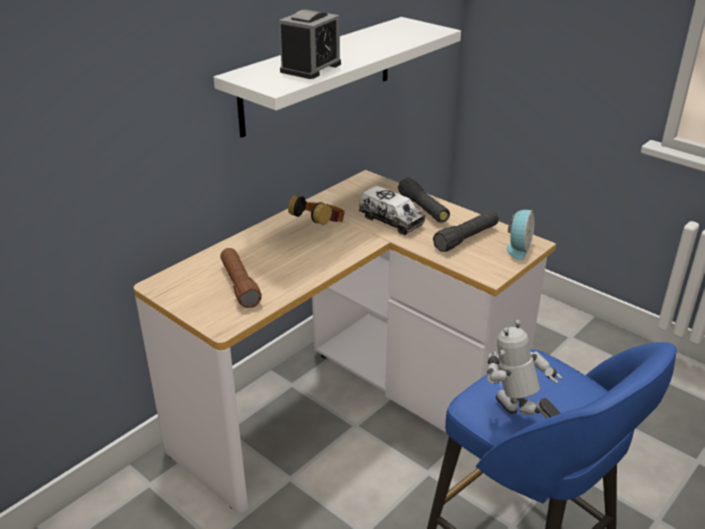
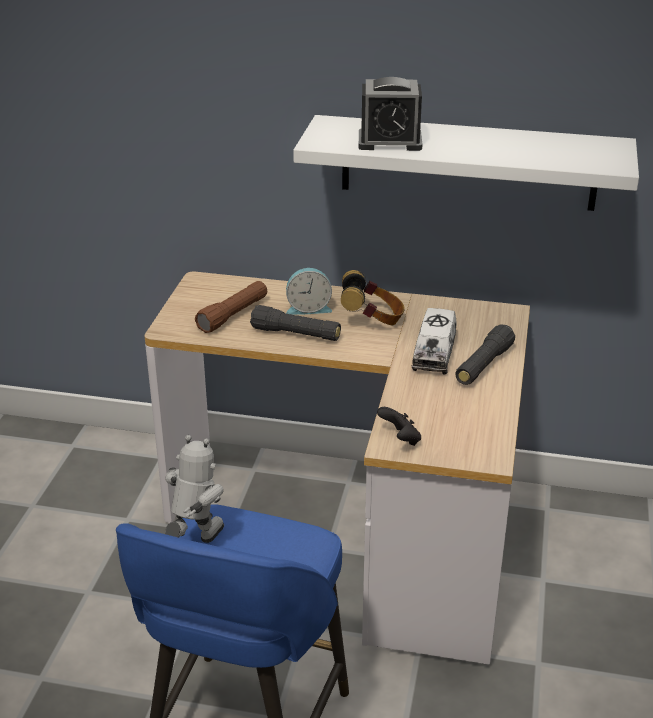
camera: 60 degrees right, 0 degrees up
(466, 238) = (450, 410): black flashlight -> black flashlight (296, 334)
(486, 268) = (400, 439): none -> black game controller
(518, 248) = (467, 450): alarm clock -> alarm clock (308, 308)

